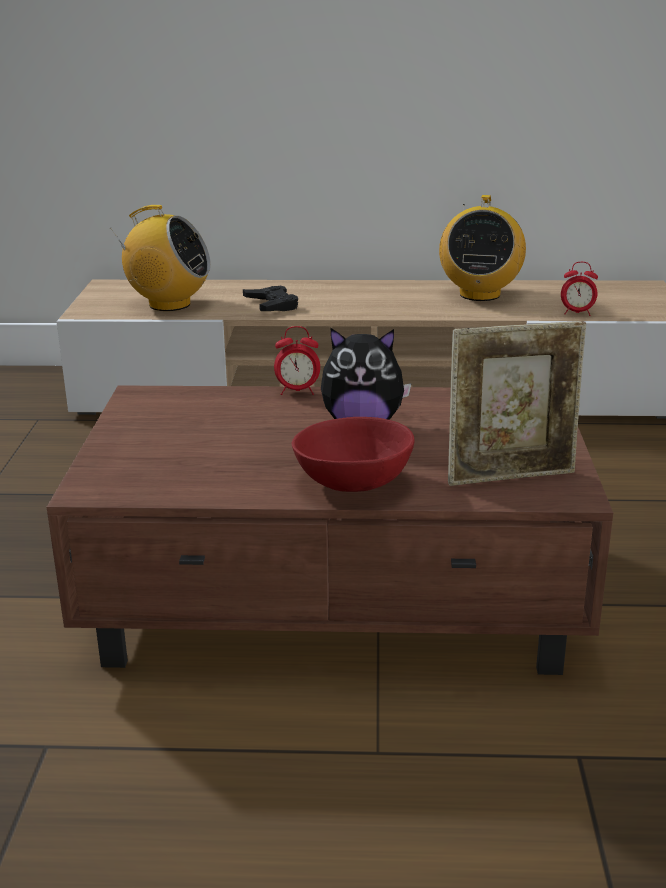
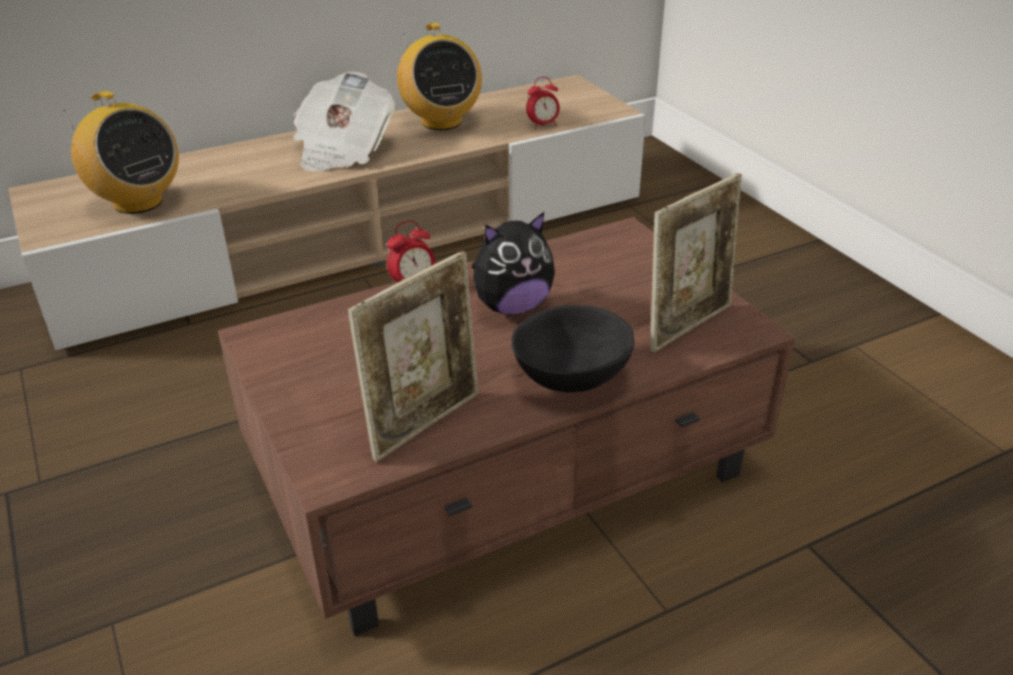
camera: 30 degrees left, 10 degrees up
(169, 304) = (137, 202): radio -> radio turned 60 degrees clockwise
(196, 479) = (424, 422): none -> picture frame
(272, 305) = (253, 178): black game controller -> none
(356, 483) = (573, 376): red bowl -> black bowl
(367, 299) = (342, 150): none -> newspaper

